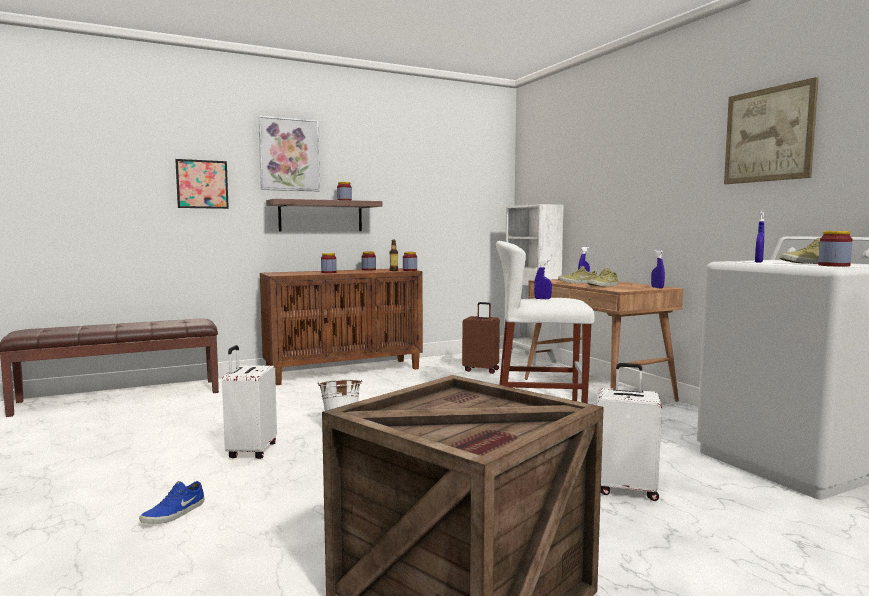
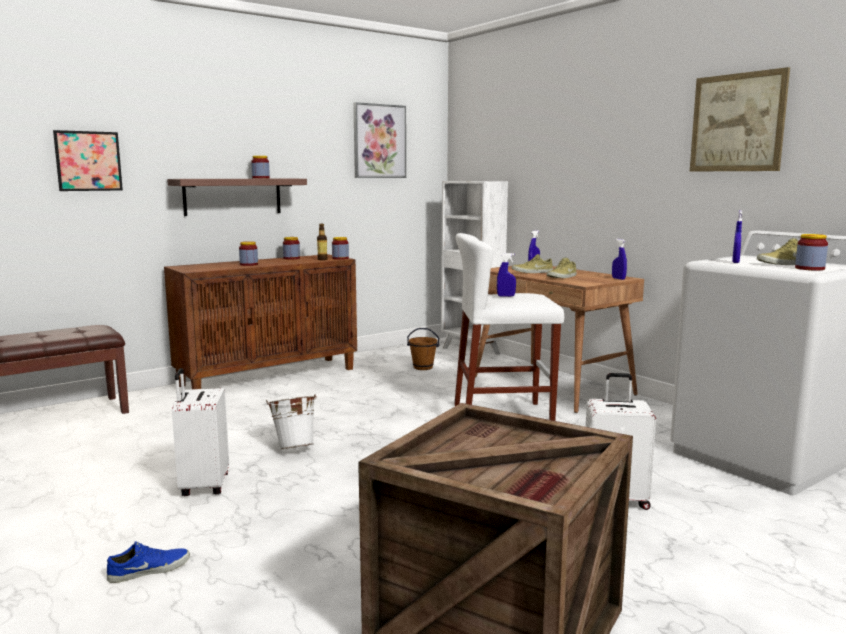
camera: 10 degrees left, 5 degrees up
(174, 513) = (149, 569): blue shoe -> blue shoe turned 135 degrees counterclockwise
(289, 154) = (192, 123): picture -> picture (379, 141)
(481, 370) = (423, 367): brown suitcase -> brown bucket

